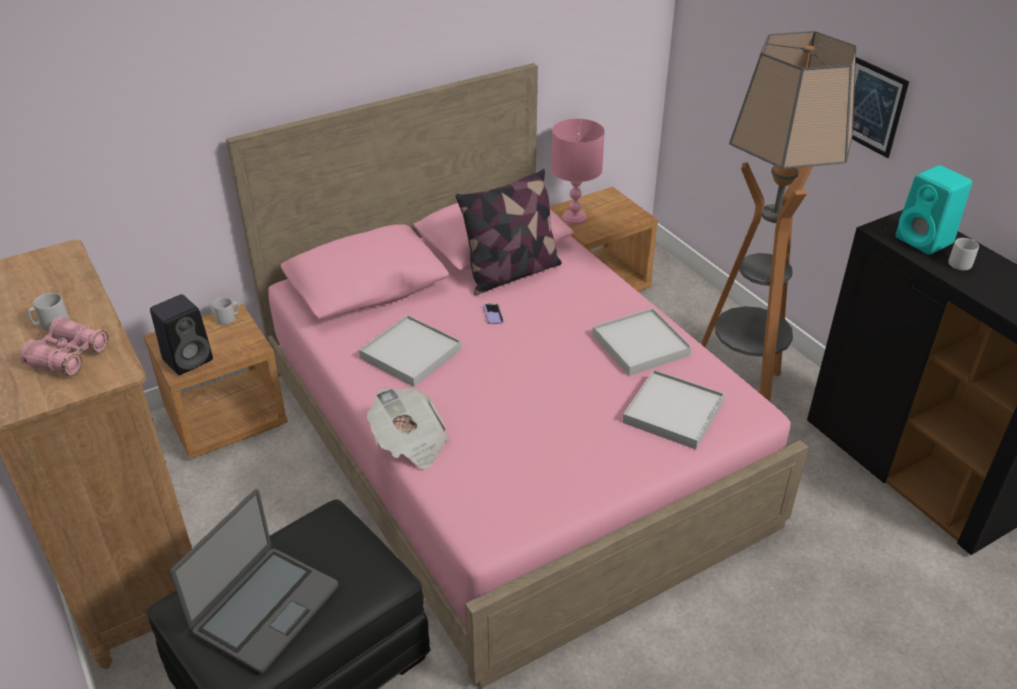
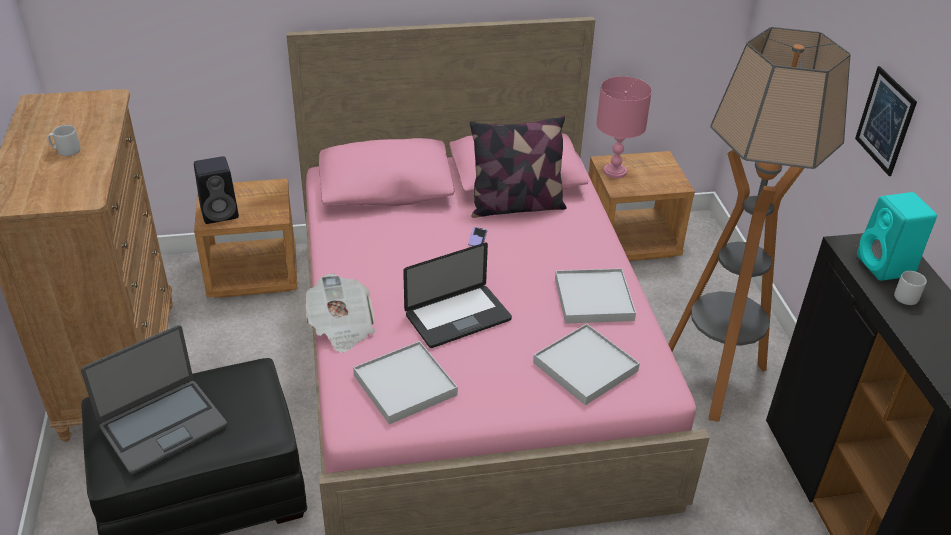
camera: 20 degrees right, 0 degrees up
(69, 357) = (61, 178): pink binoculars -> none
(228, 318) = (269, 188): grey mug -> none
(411, 354) = (387, 253): white tray -> white tray (405, 385)
(523, 399) = (458, 317): none -> laptop

